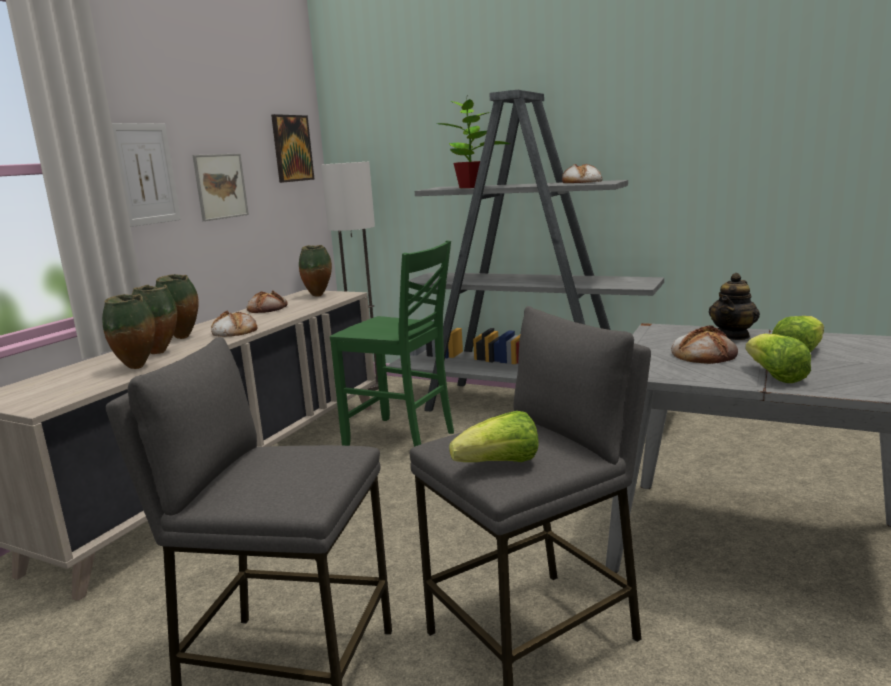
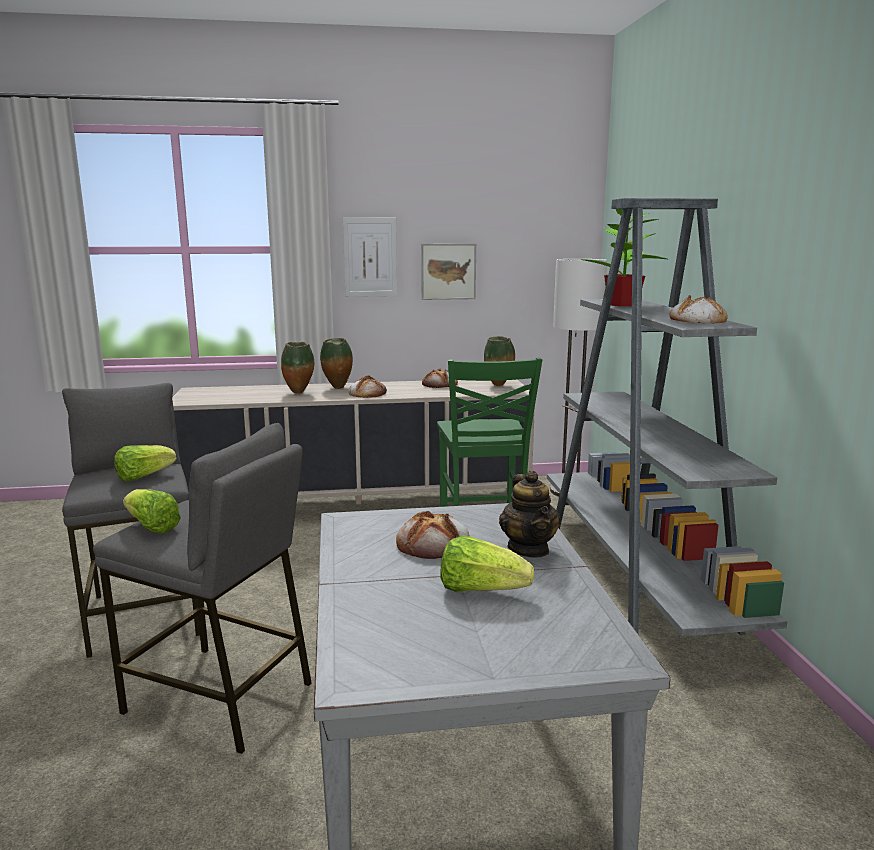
camera: 55 degrees right, 0 degrees up
(138, 368) = (263, 398): vase -> none
(292, 148) = (551, 240): picture -> none
(733, 336) = (529, 549): teapot -> teapot turned 105 degrees counterclockwise
(774, 376) = (375, 584): lettuce -> lettuce (143, 477)

